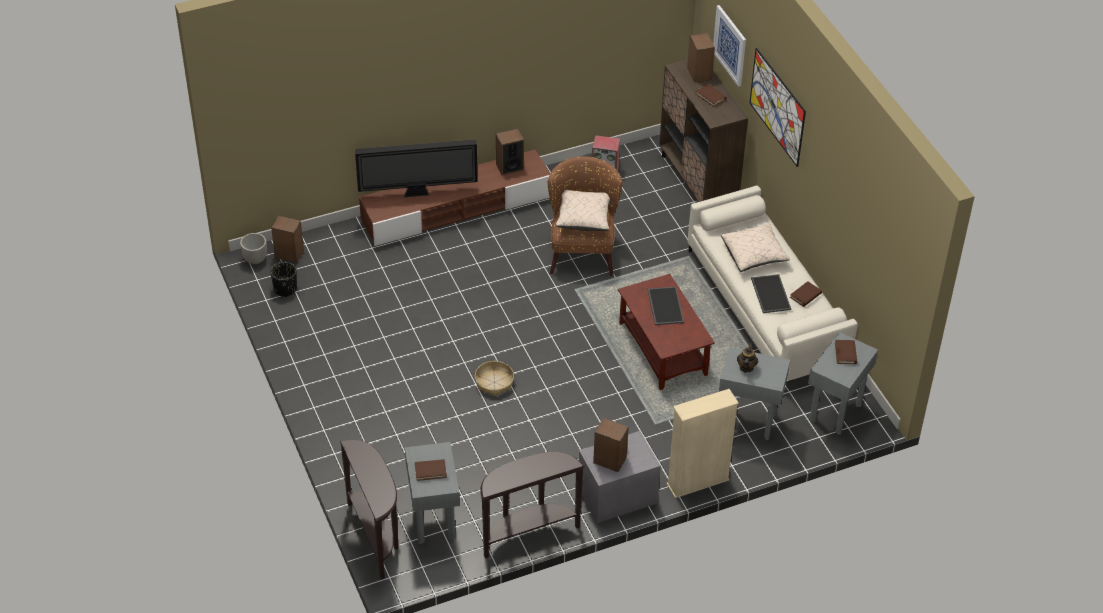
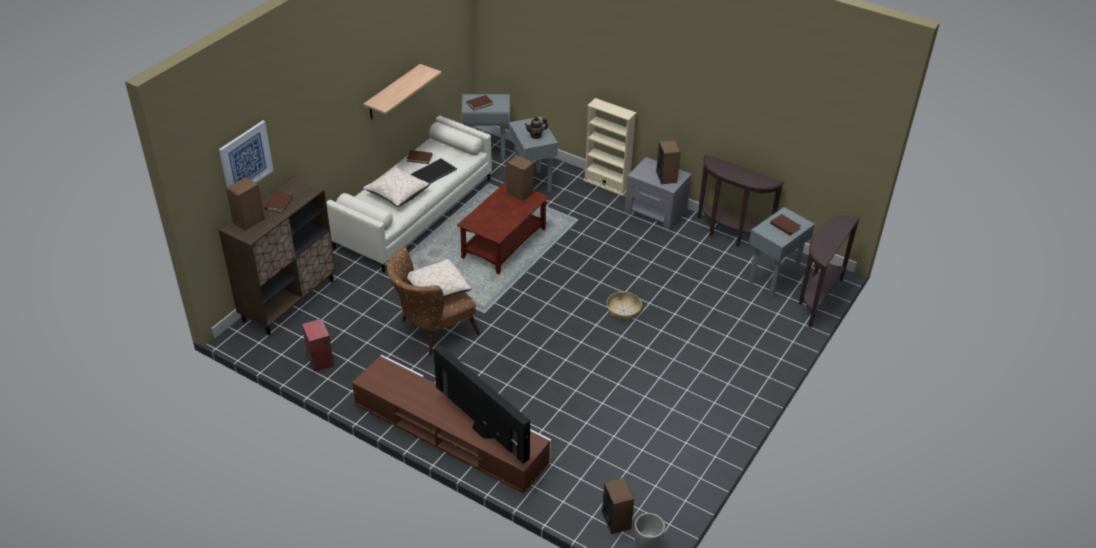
camera: 125 degrees left, 5 degrees down
(285, 289) = (659, 494): black planter -> none
(509, 167) = (391, 387): speaker -> speaker (519, 193)
(664, 306) = (494, 214): tray -> none
(777, 106) = (316, 111): picture -> none
(832, 218) = (393, 92): none -> shelf

